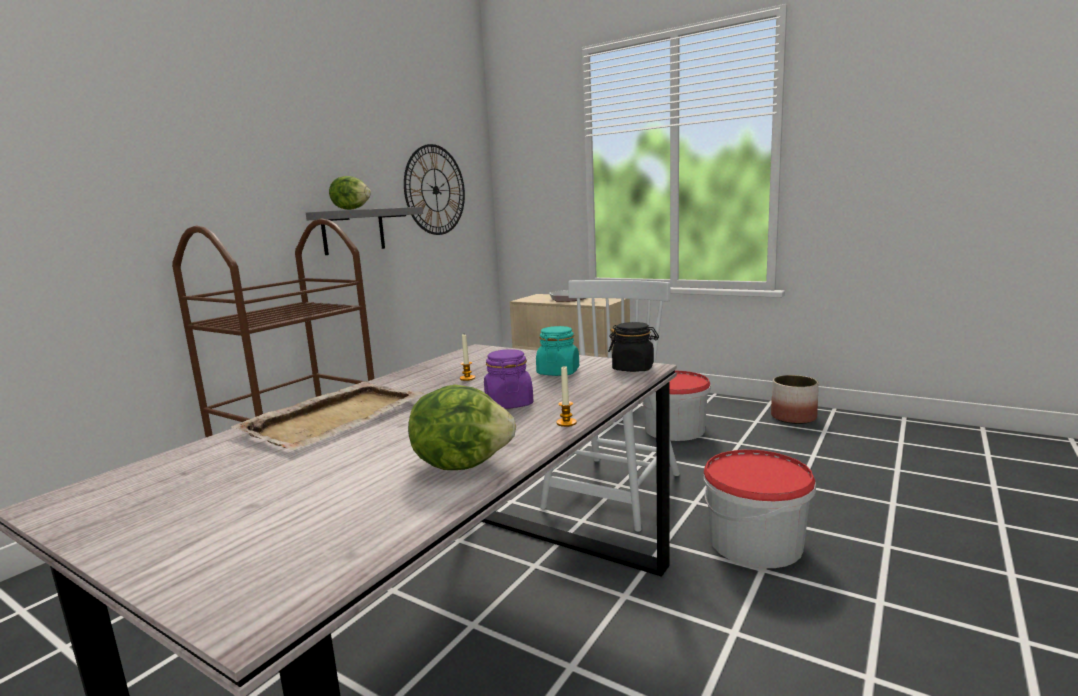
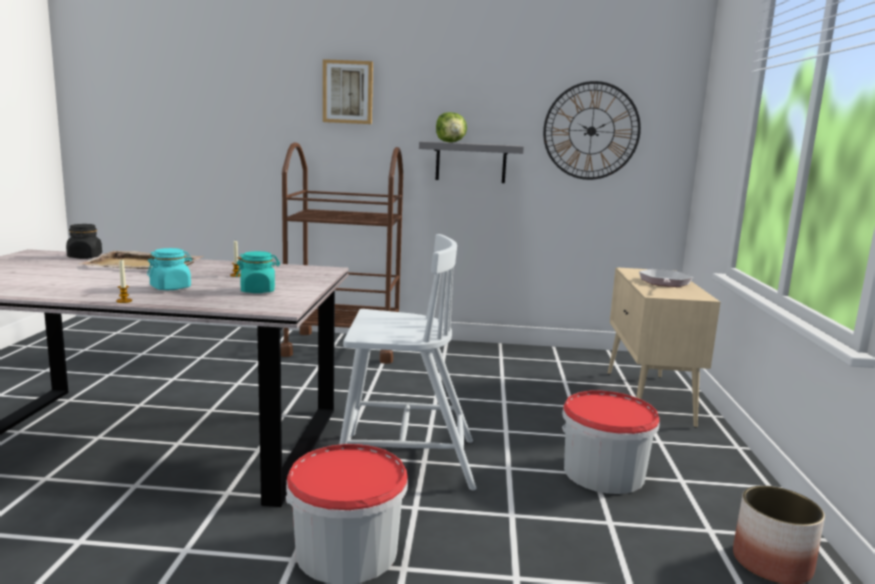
camera: 60 degrees right, 0 degrees up
(206, 154) = (348, 92): none -> picture
(462, 463) = (54, 290): lettuce -> none
(508, 403) = (171, 288): purple jar -> turquoise jar
(633, 368) = (277, 306): black jar -> black jar (85, 257)

